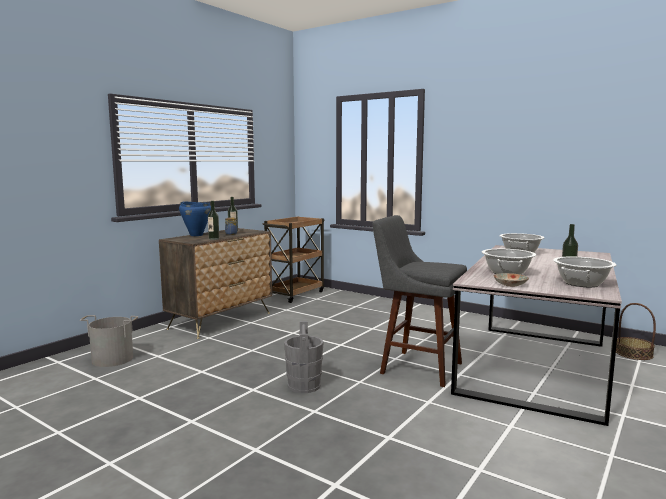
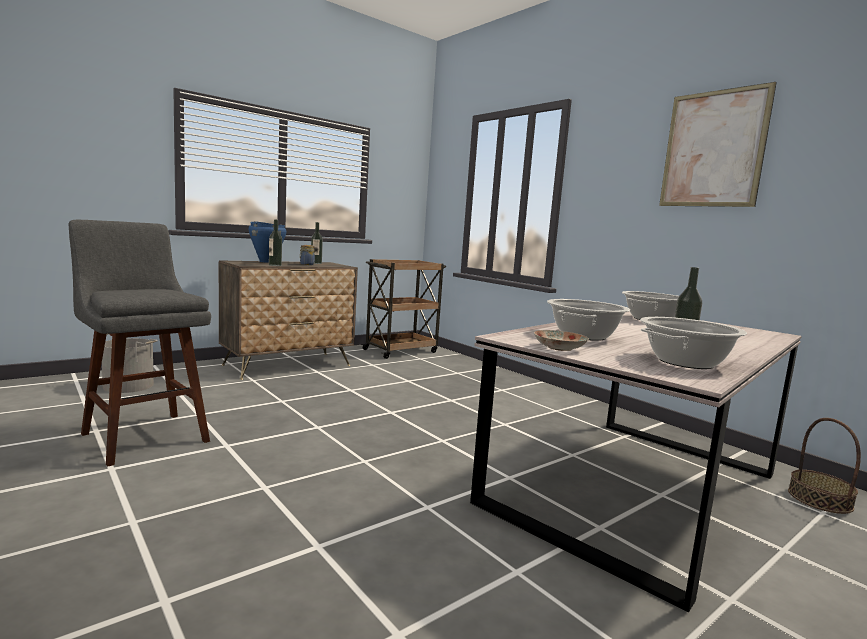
camera: 15 degrees right, 0 degrees up
(304, 385) = (291, 452): grey bucket -> none
(417, 367) = (460, 457): grey stool -> grey stool (143, 435)
(537, 130) = (713, 149): none -> picture

